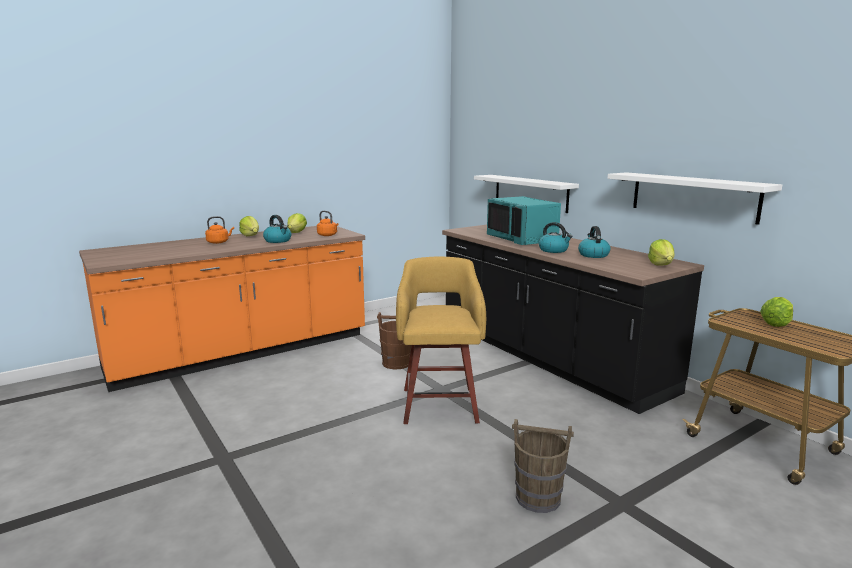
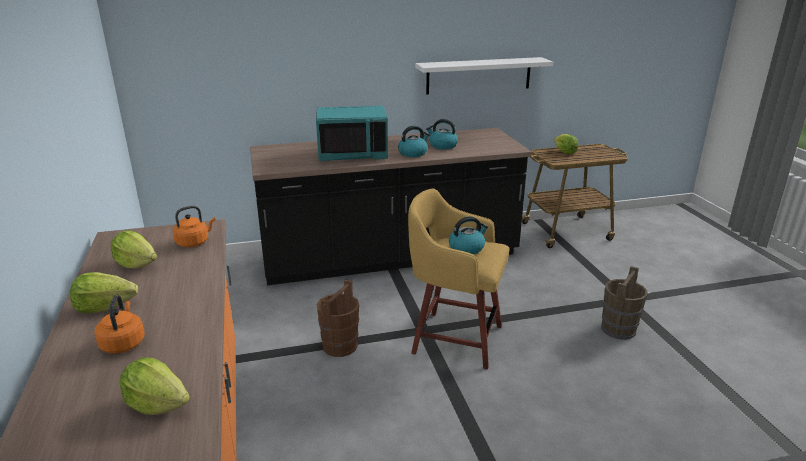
camera: 70 degrees left, 10 degrees up
(278, 240) = (186, 284): kettle -> kettle (467, 248)
(530, 193) = (292, 101): white shelf -> none
(661, 264) = (490, 136): lettuce -> lettuce (157, 404)

